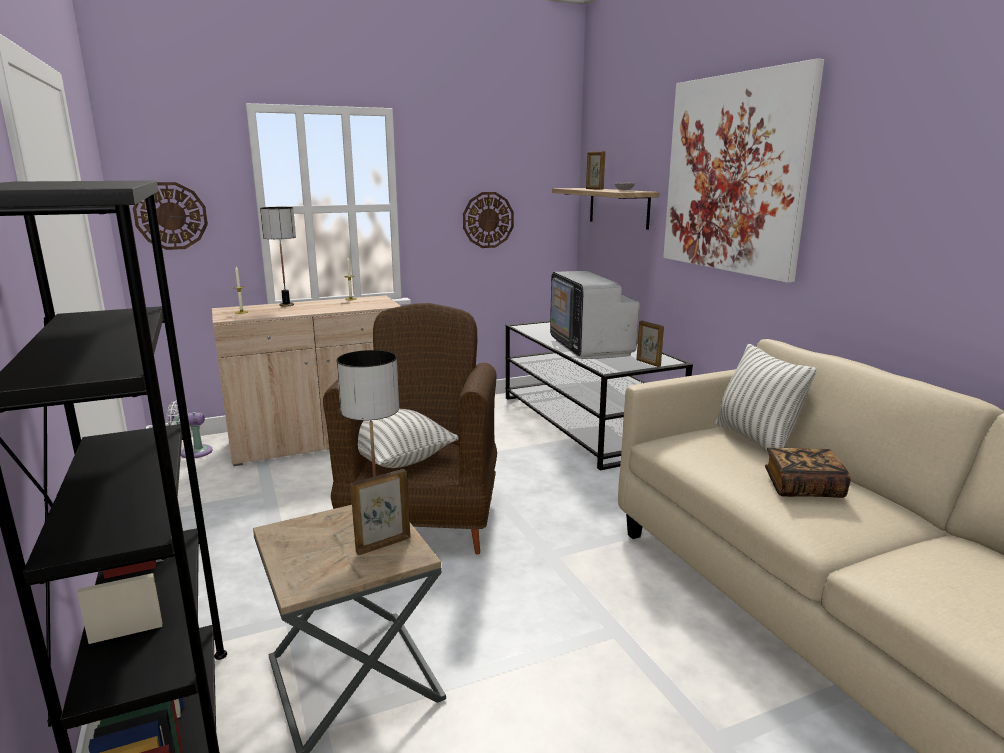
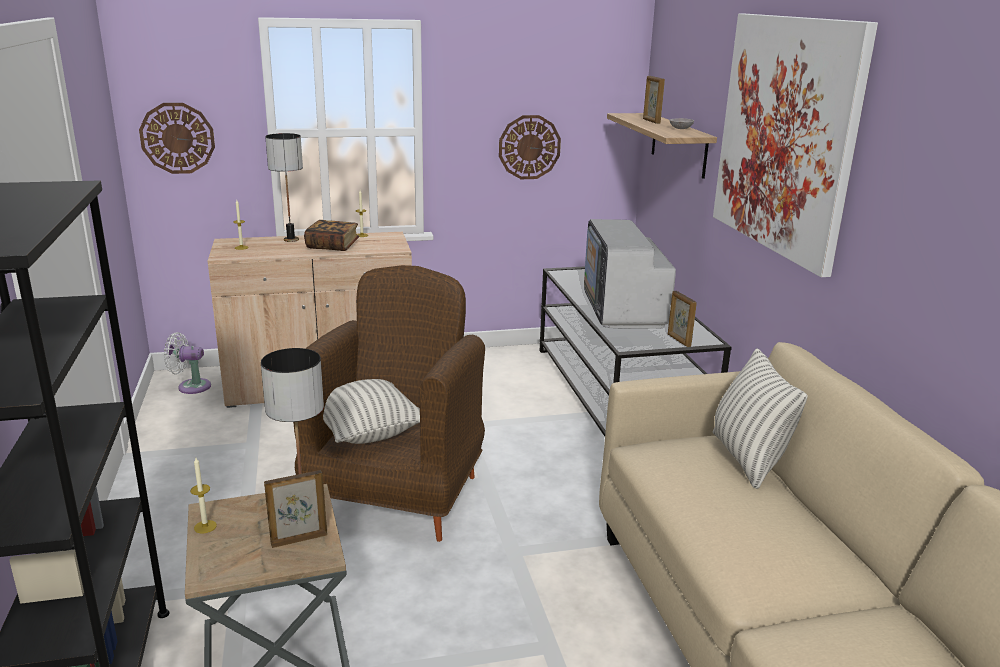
camera: 10 degrees right, 5 degrees up
(279, 545) = (205, 526): none -> candle
(803, 488) = (761, 528): book -> book (332, 246)

